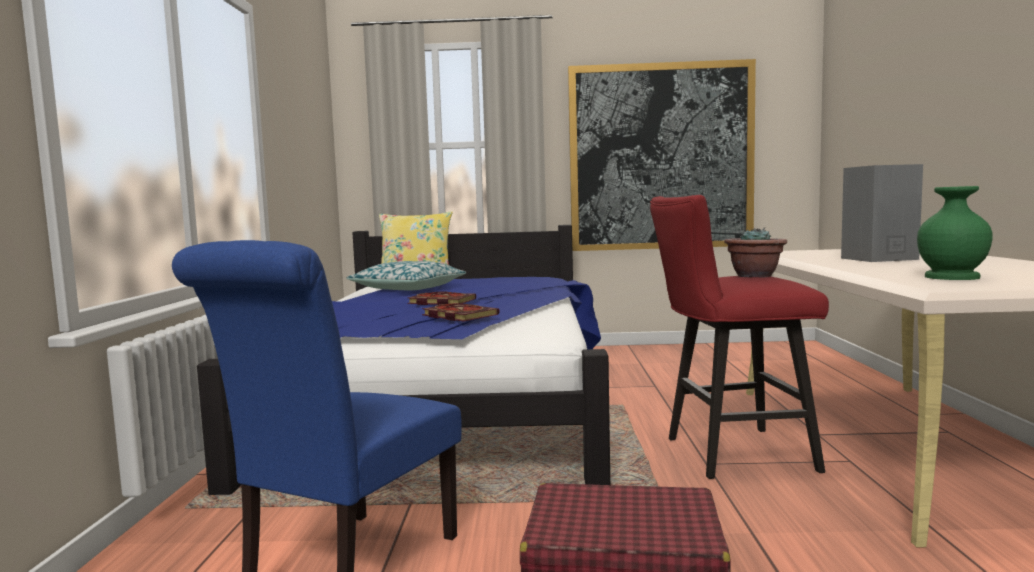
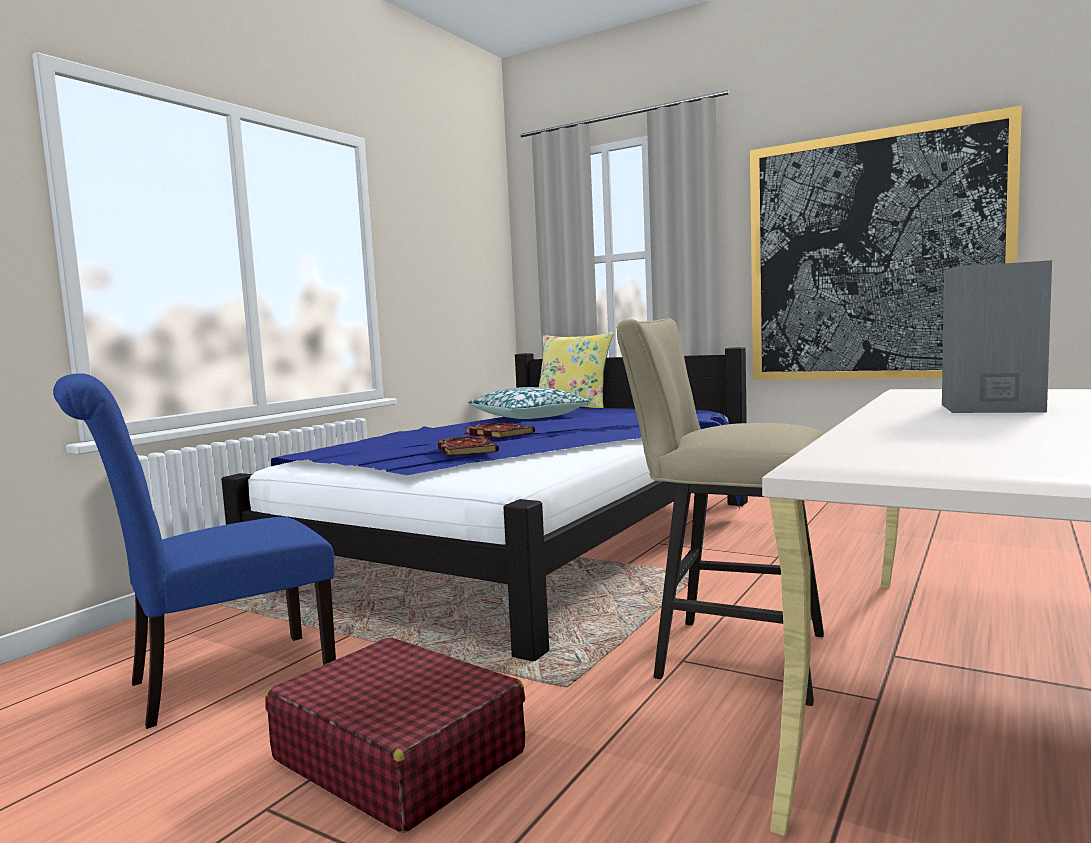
camera: 30 degrees right, 0 degrees up
(729, 454) = (728, 655): red stool -> beige stool
(754, 276) = (759, 425): potted plant -> none
(950, 277) = (923, 444): green vase -> none

